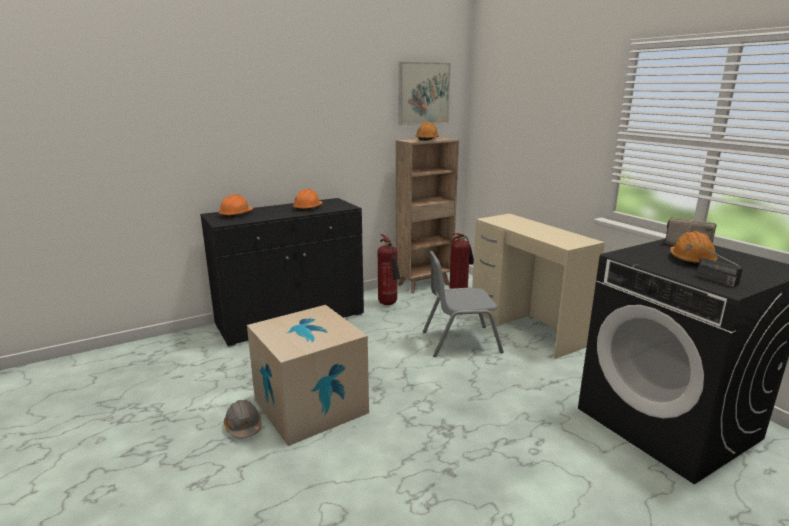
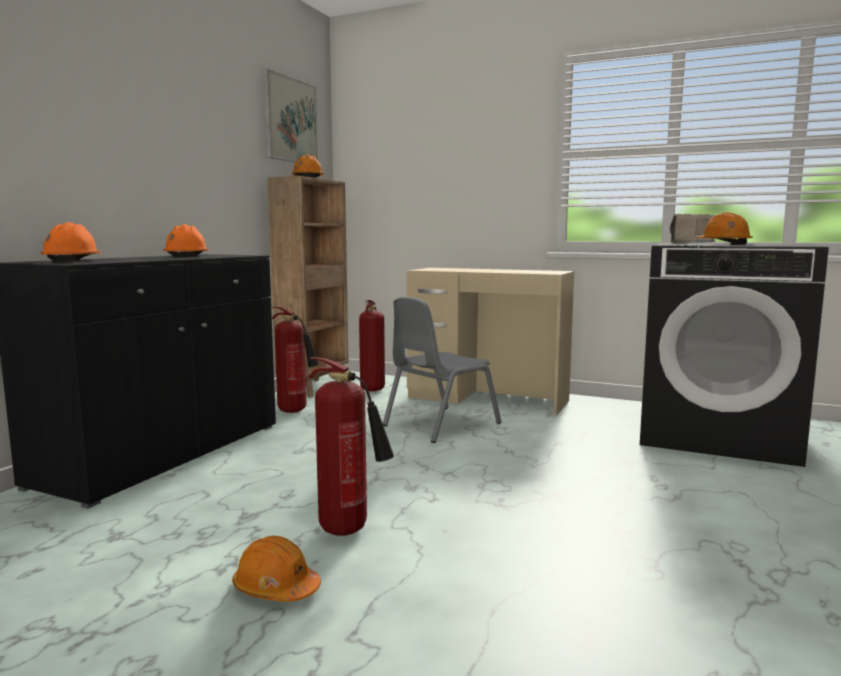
camera: 35 degrees left, 10 degrees down
(243, 426) = (276, 588): grey hard hat -> orange hard hat
(310, 406) = (349, 531): cardboard box -> fire extinguisher
(706, 277) = (768, 245): radio -> none

